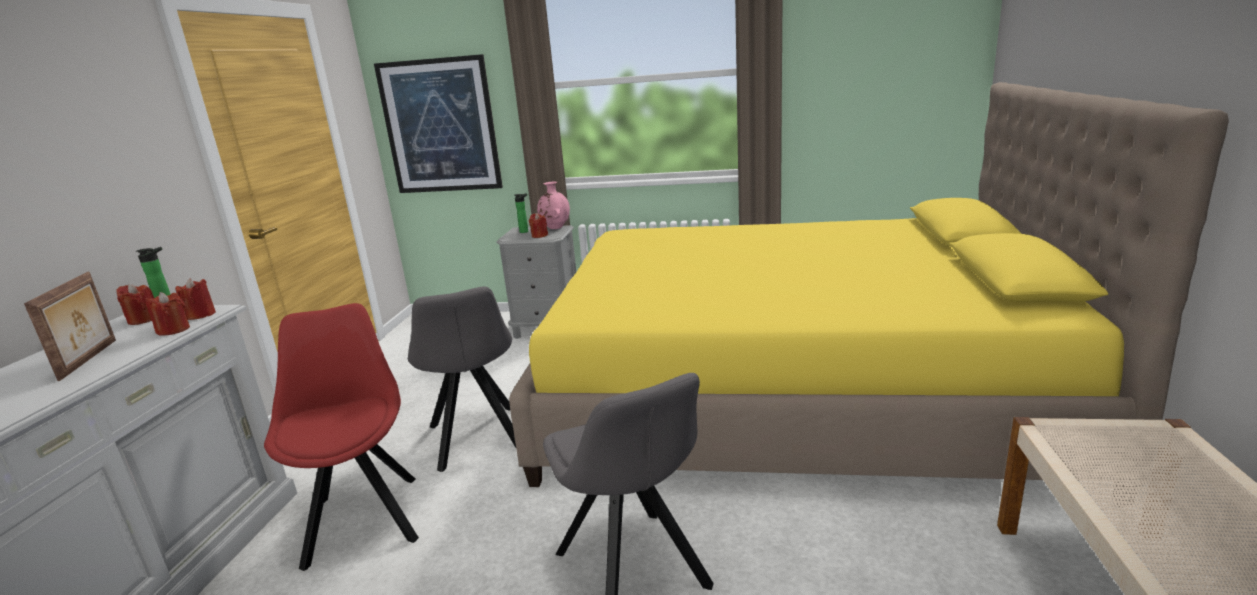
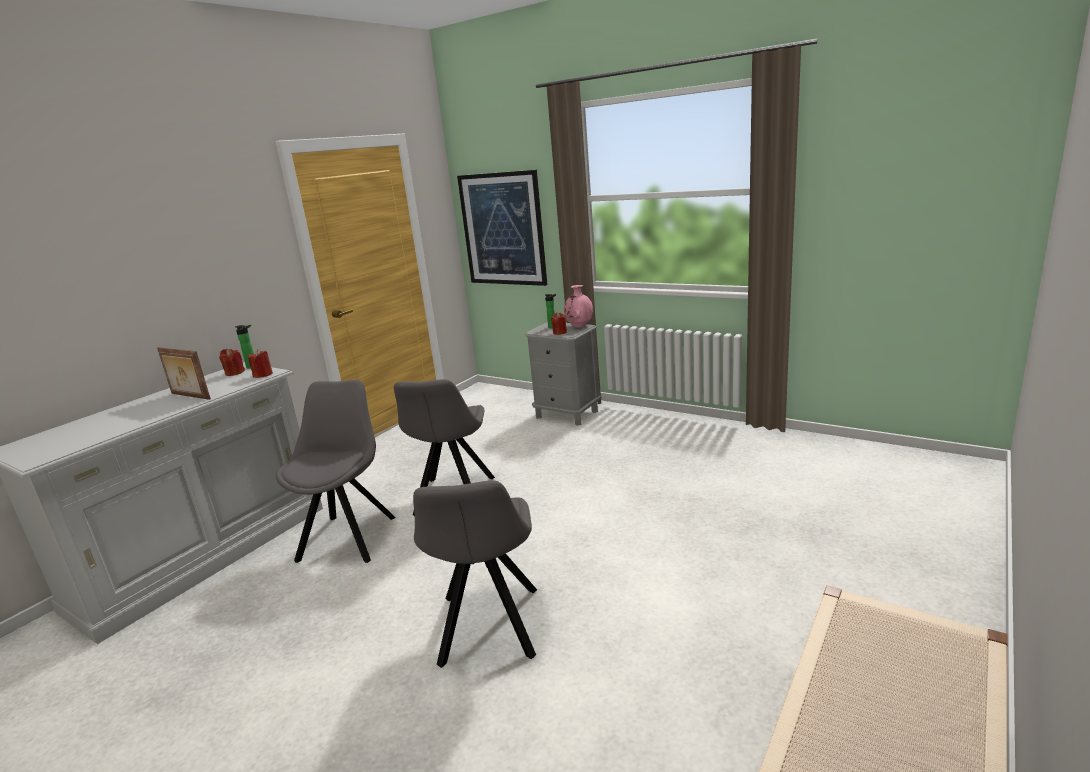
camera: 25 degrees right, 0 degrees up
(90, 359) = (189, 396): picture frame -> picture frame turned 105 degrees clockwise
(173, 330) = (241, 383): red candle -> none
(364, 519) = (348, 538): red chair -> grey chair
(792, 396) = (728, 519): yellow bed -> none

